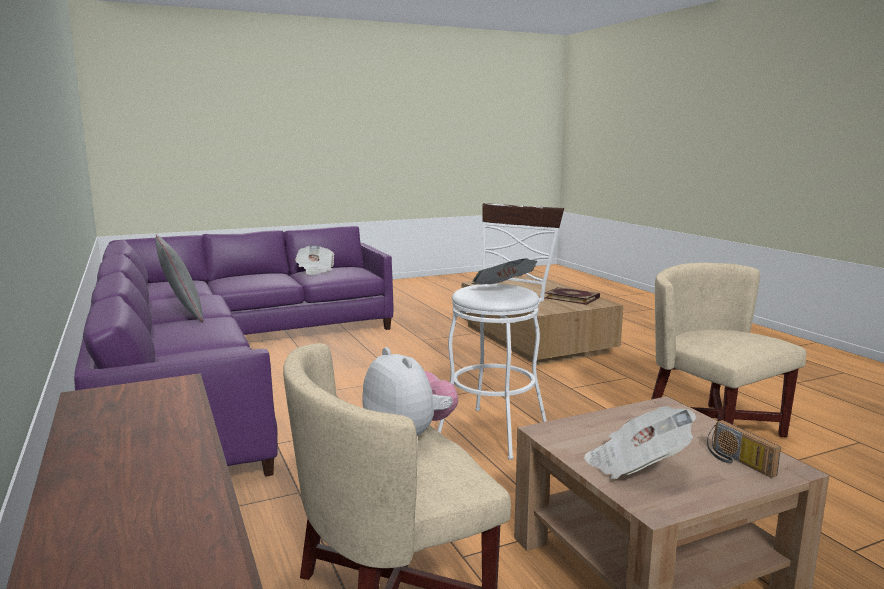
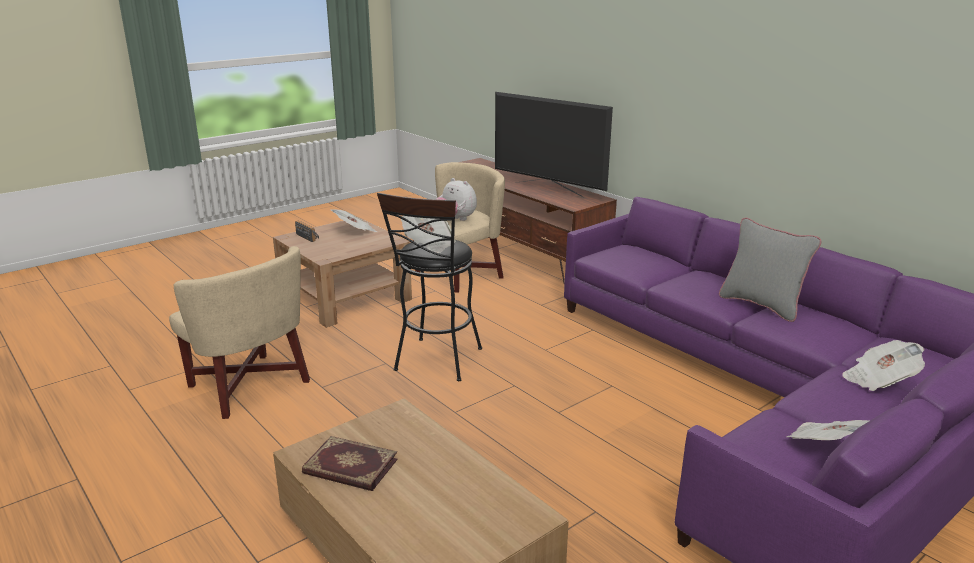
camera: 165 degrees right, 10 degrees up
(127, 441) = (548, 189): none -> television
(223, 281) = (879, 380): none -> newspaper
(497, 428) = (436, 363): white stool -> black stool

